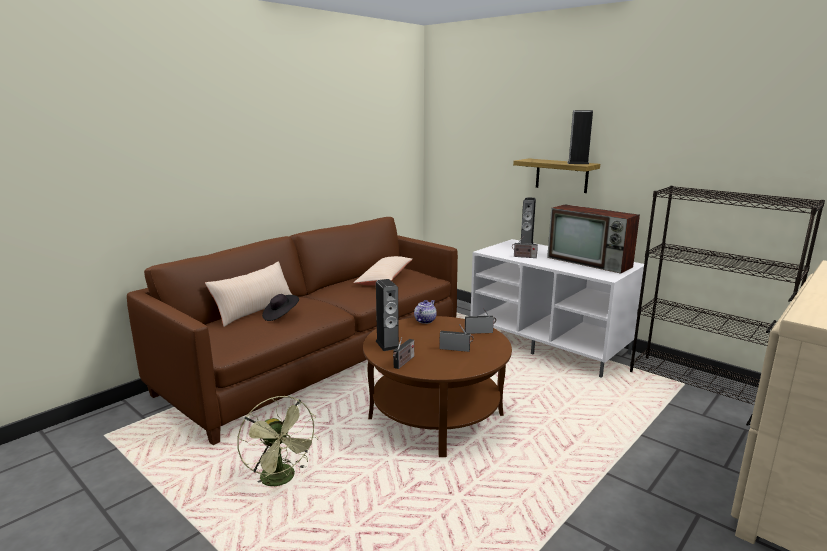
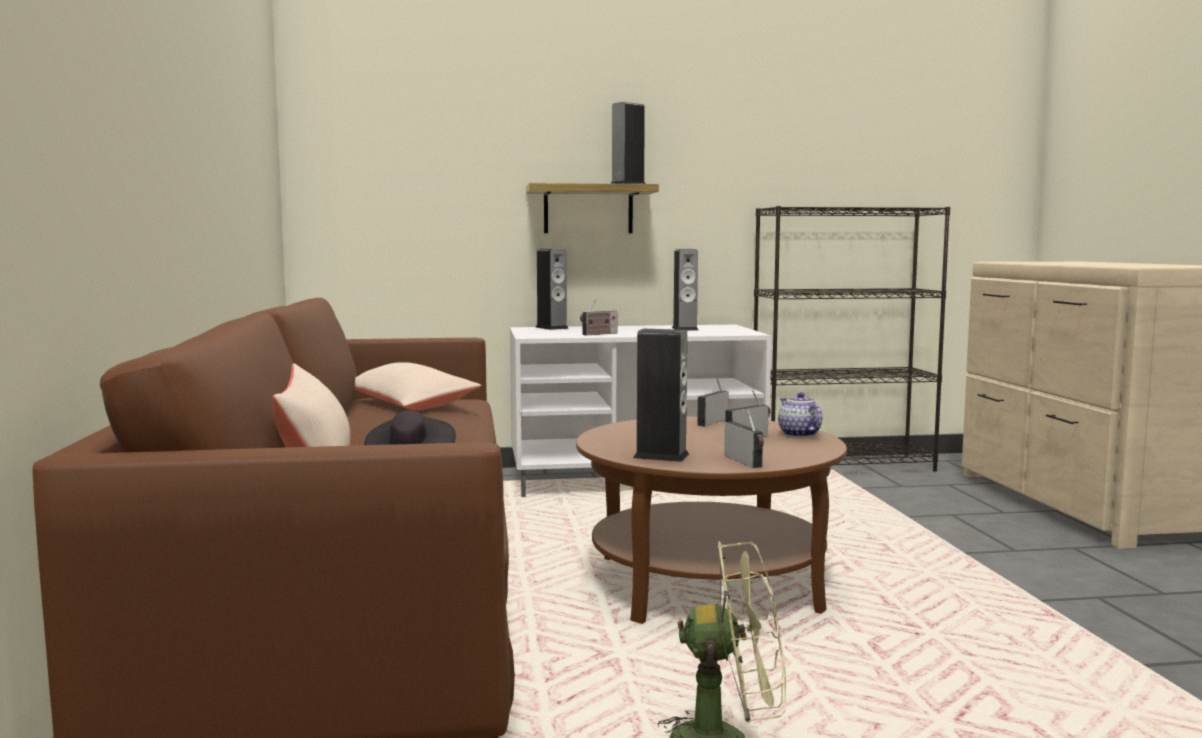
camera: 50 degrees left, 10 degrees down
(425, 320) = (614, 429): teapot -> teapot (798, 434)
(590, 262) = (685, 329): television -> speaker

